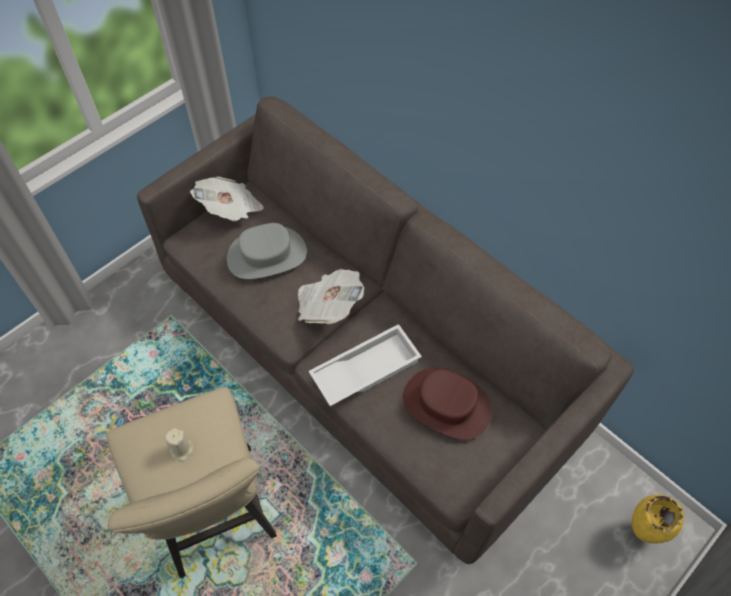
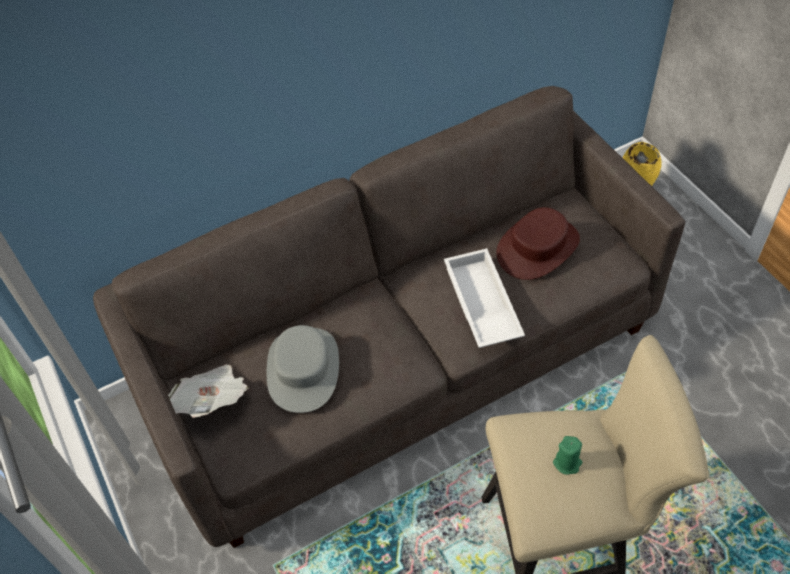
camera: 70 degrees left, 5 degrees down
(181, 450) = (567, 463): beige candle -> green candle
(328, 306) = (394, 321): newspaper -> none

